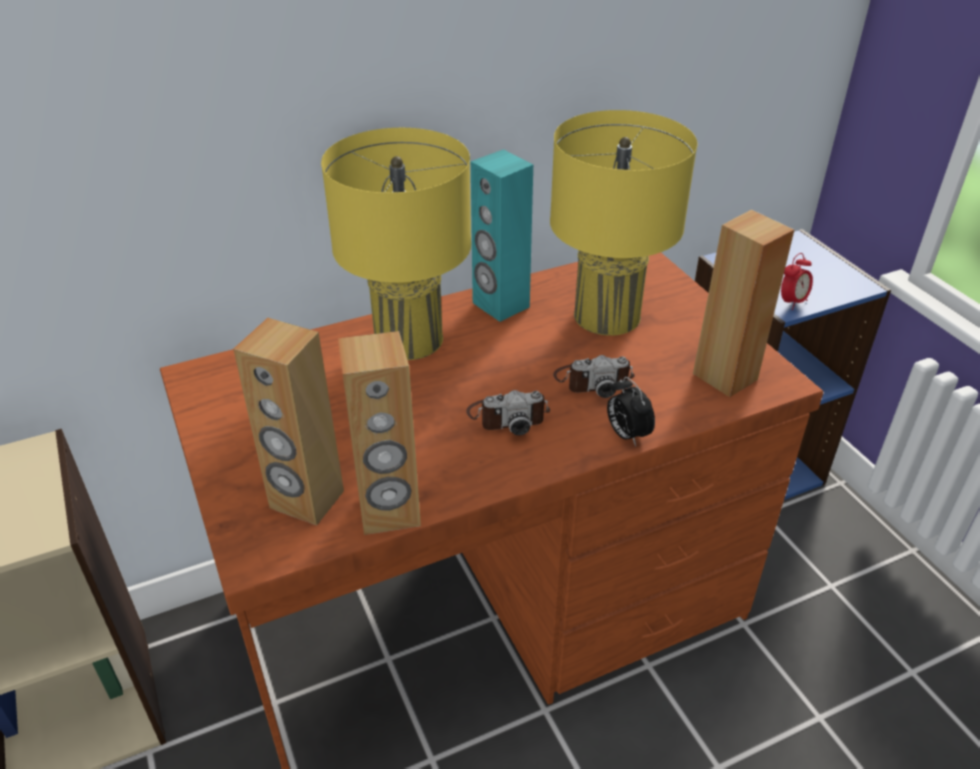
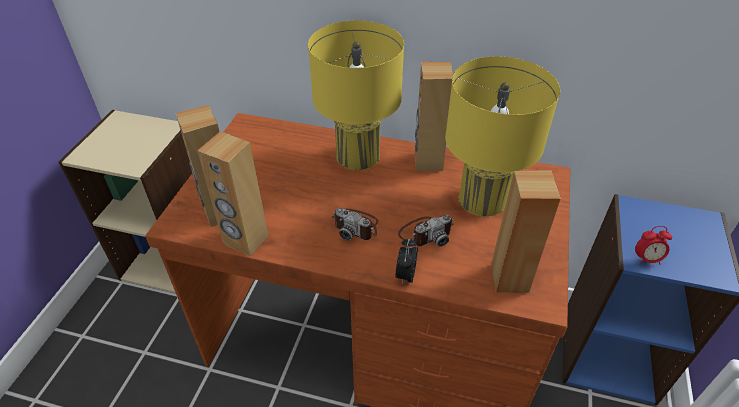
camera: 40 degrees right, 5 degrees up
(500, 305) = (427, 161): turquoise speaker -> brown speaker
(593, 380) = (425, 233): camera -> camera turned 60 degrees counterclockwise

